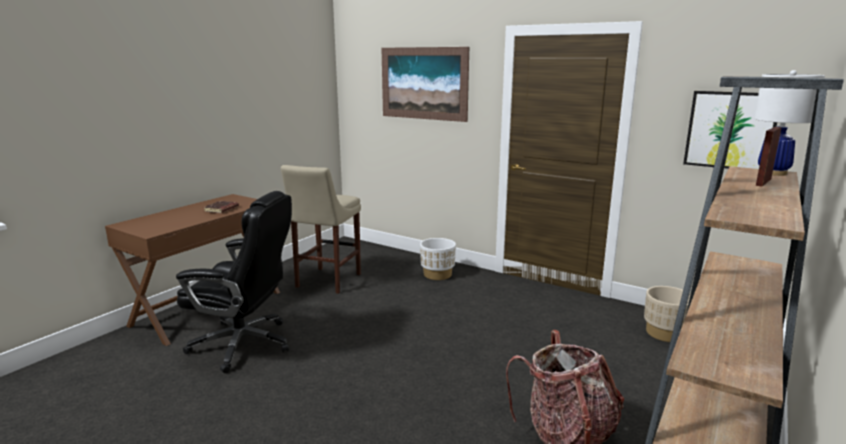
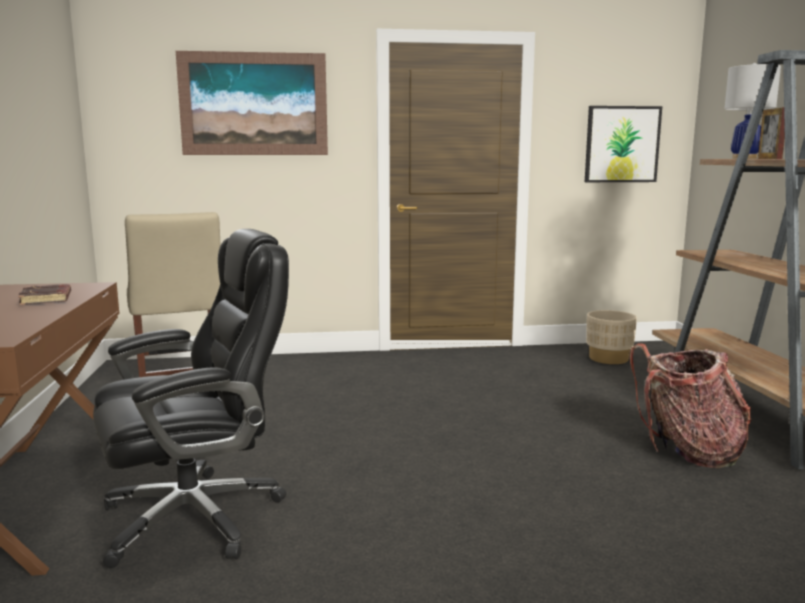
camera: 40 degrees left, 5 degrees down
(437, 274) = (322, 368): white planter -> none

